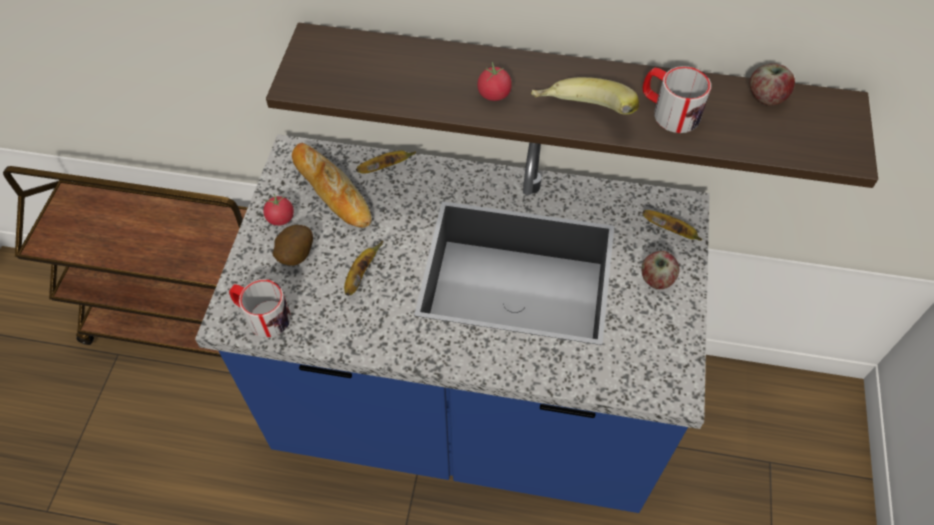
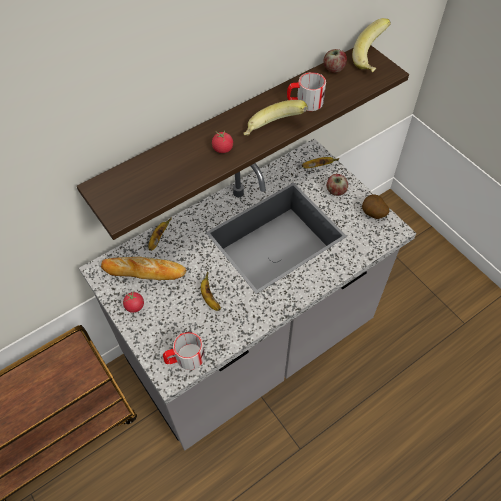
camera: 45 degrees left, 0 degrees up
(294, 256) = (165, 317): potato -> potato (372, 214)
(467, 411) = (251, 345): blue counter -> grey counter
(844, 122) = (372, 59): none -> banana

